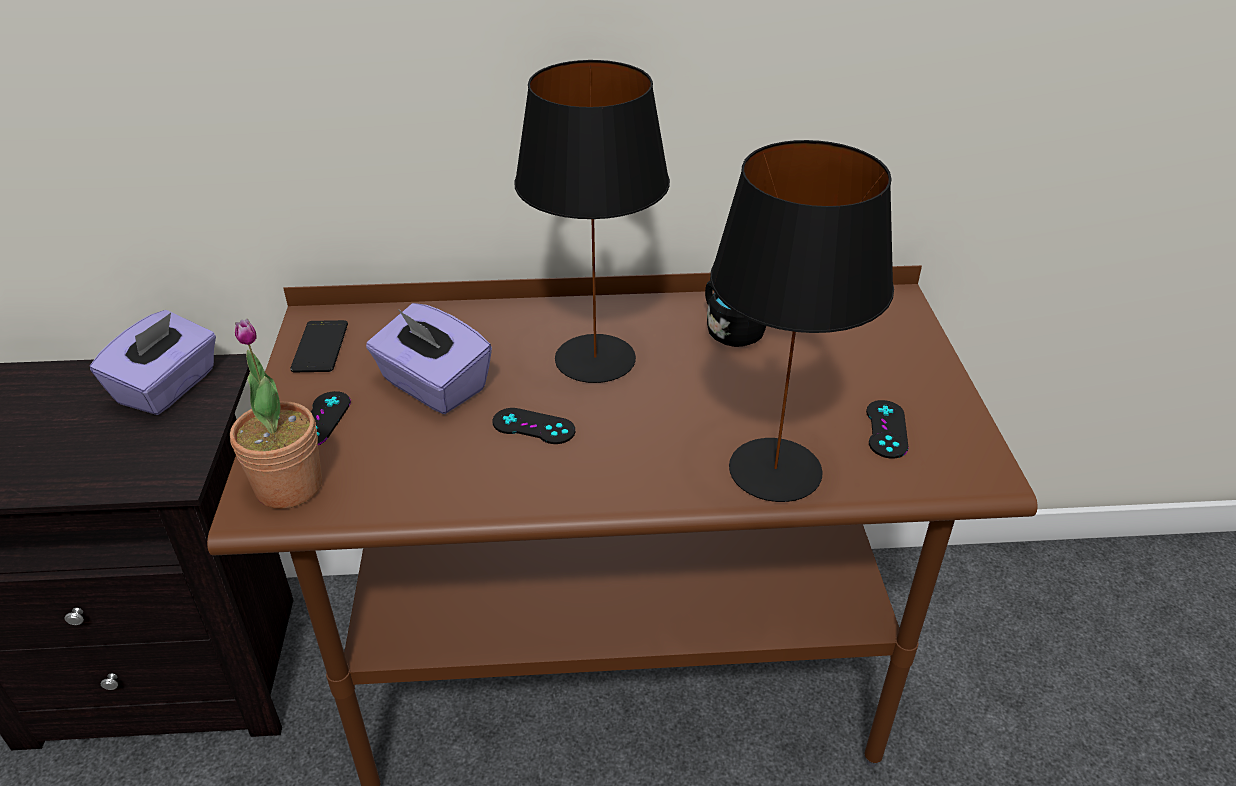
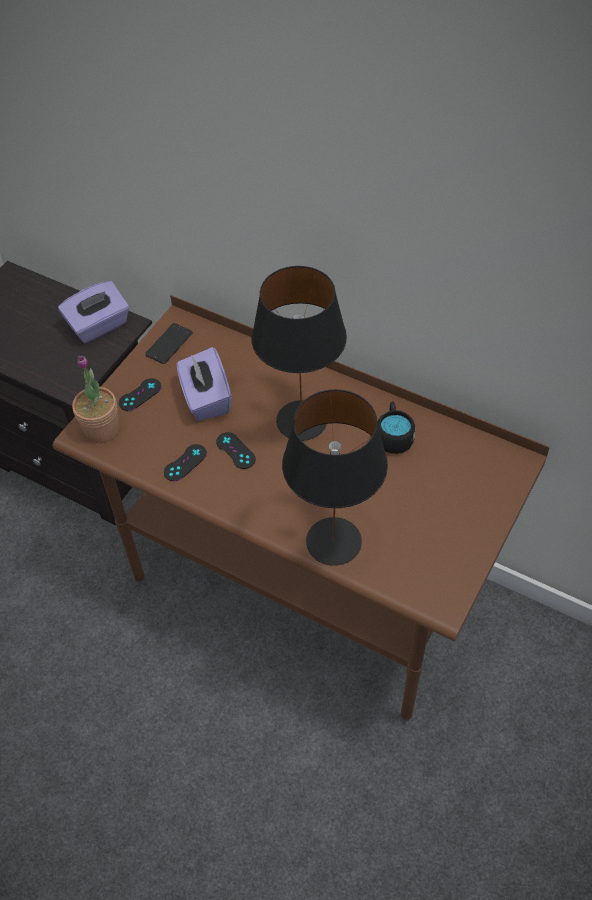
camera: 35 degrees right, 15 degrees up
(886, 429) = (417, 548): black game controller -> black game controller (185, 463)

